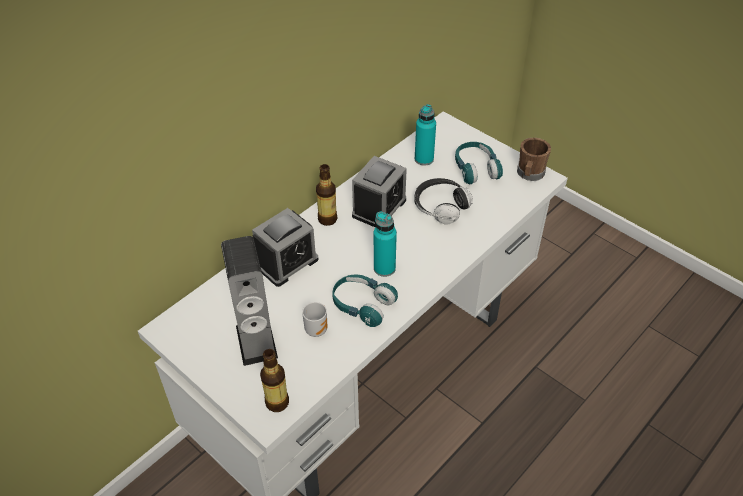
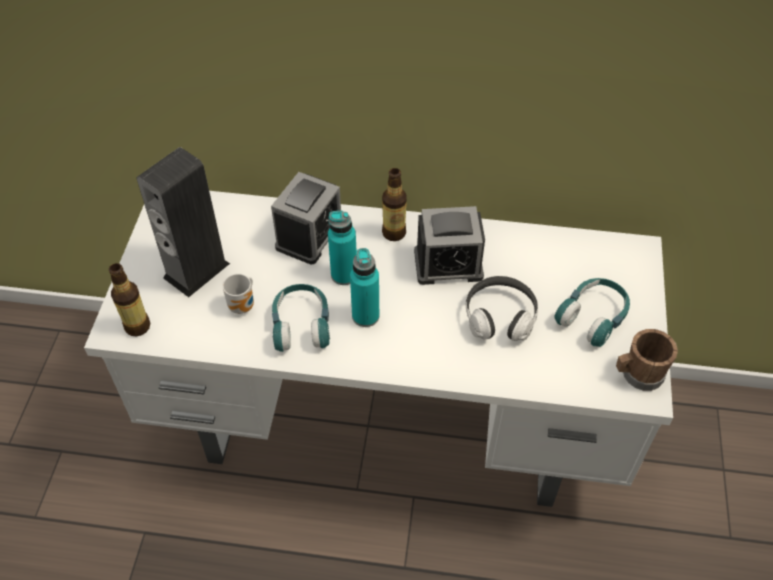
camera: 55 degrees right, 5 degrees up
(286, 262) = (309, 235): alarm clock -> alarm clock turned 75 degrees counterclockwise
(424, 159) = (560, 262): turquoise bottle -> turquoise bottle (344, 275)

